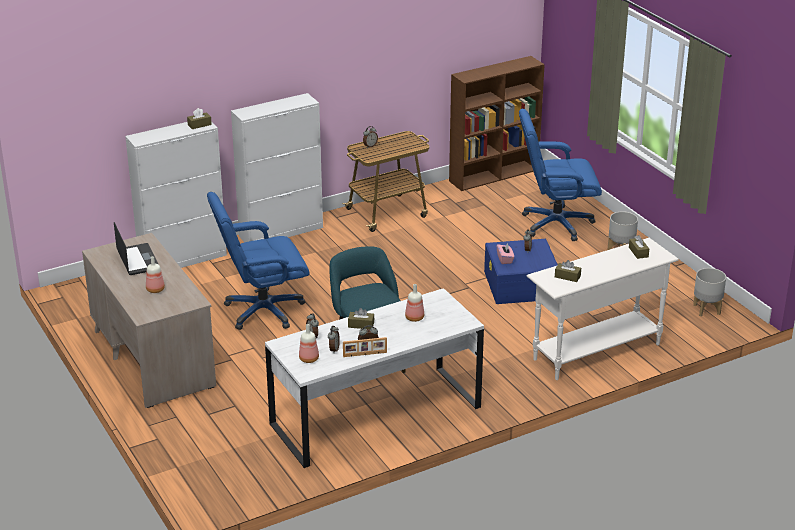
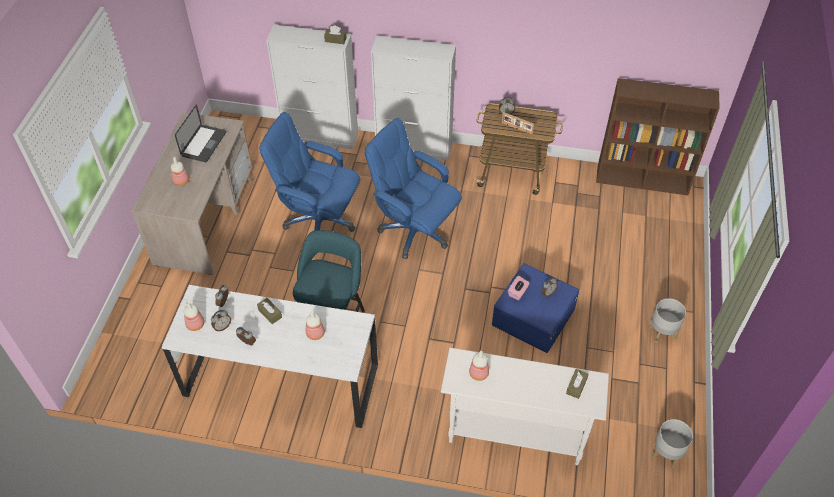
camera: 40 degrees right, 20 degrees up
(365, 354) = (236, 348): picture frame -> picture frame (517, 128)
(555, 224) = (637, 266): blue office chair -> blue office chair (414, 231)
(567, 276) = (479, 374): brown tissue box -> bottle

